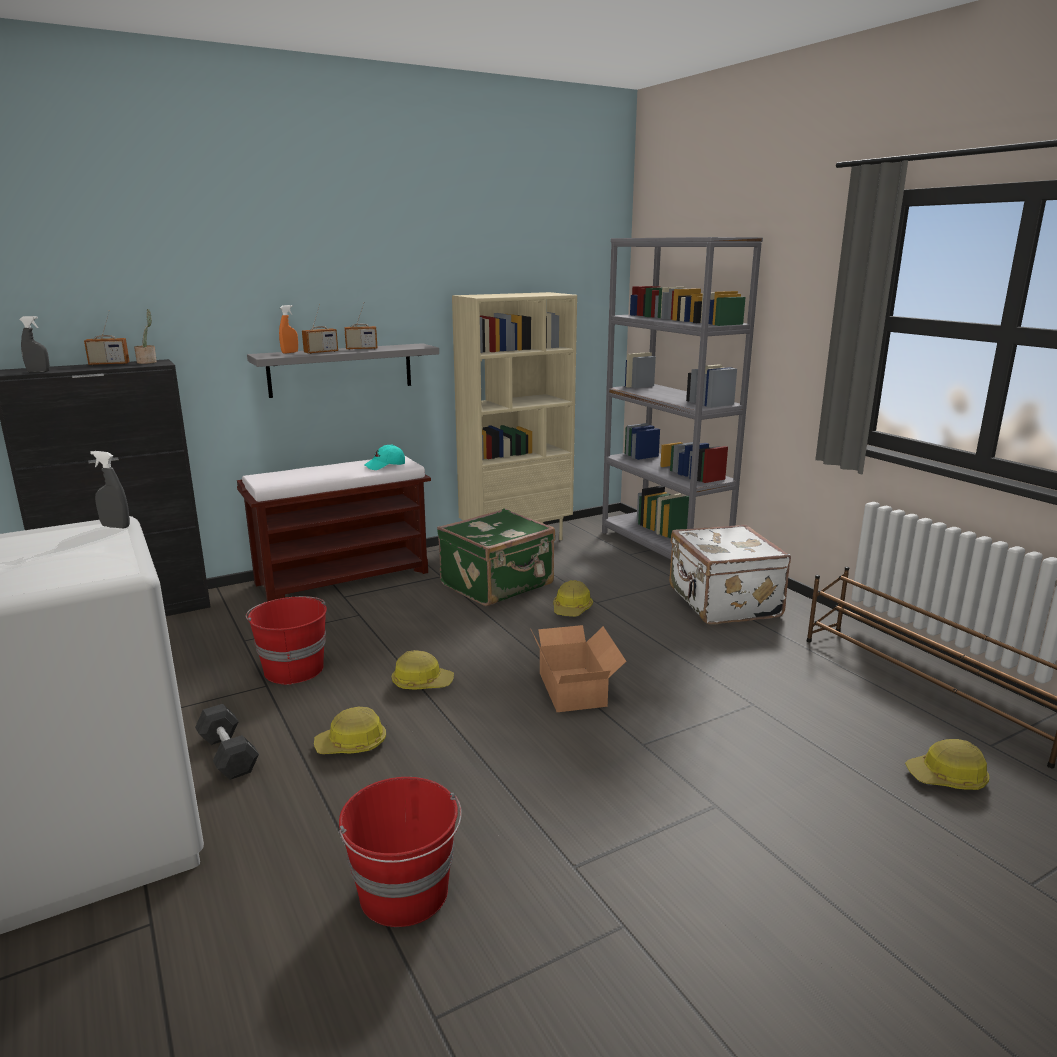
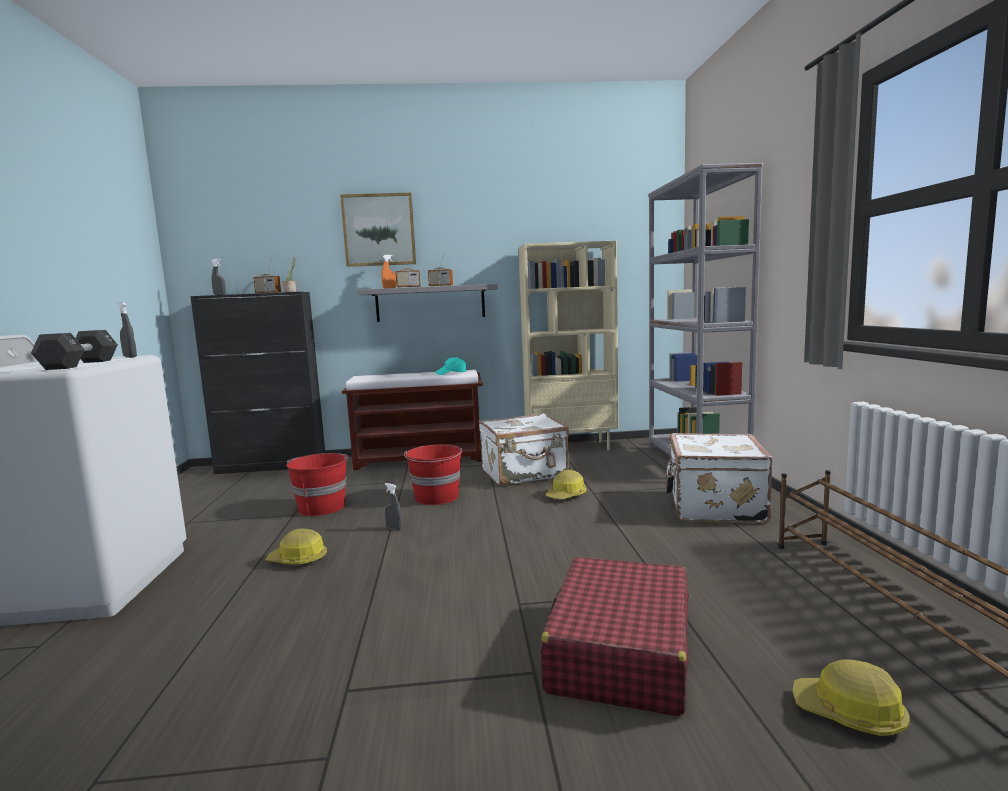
camera: 25 degrees right, 10 degrees down
(228, 754) = (218, 551): black dumbbell -> black dumbbell (80, 364)
(268, 267) = (379, 230): none -> picture
(405, 893) = (201, 673): red bucket -> red bucket (437, 497)
(422, 682) = (394, 528): hard hat -> grey spray bottle
(498, 585) = (525, 474): green suitcase -> white suitcase
(575, 688) = (507, 550): cardboard box -> none
(765, 770) = (620, 652): none -> red suitcase

